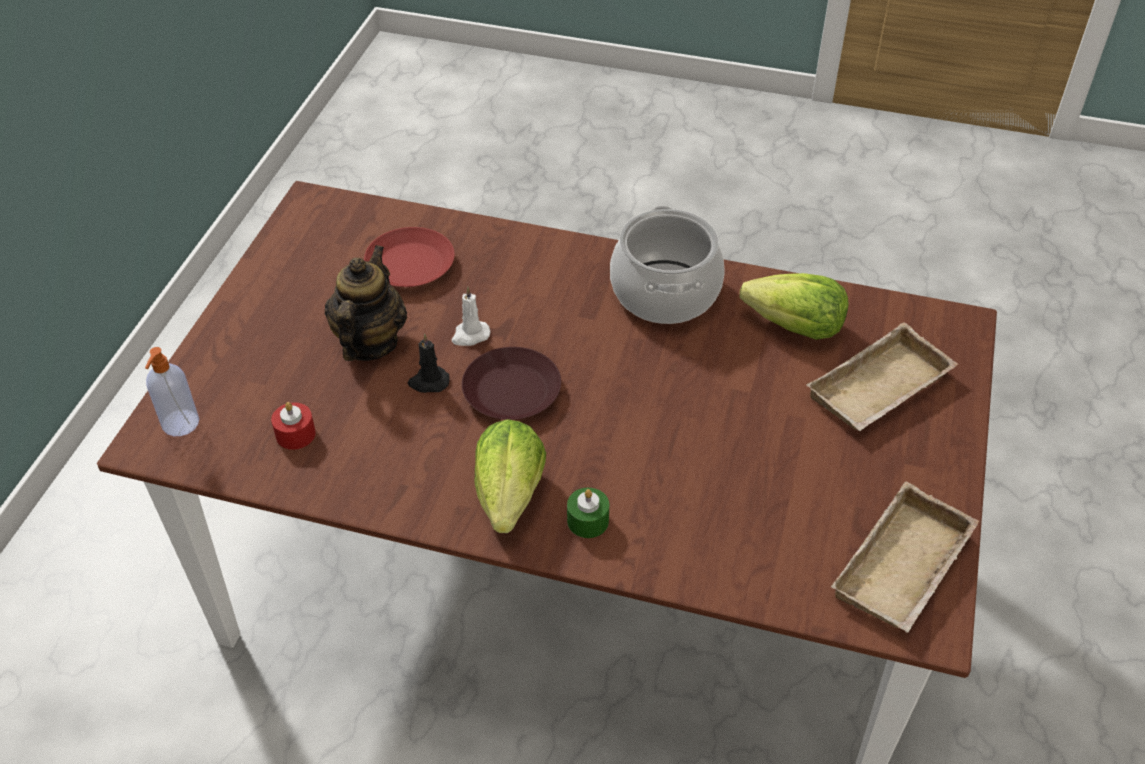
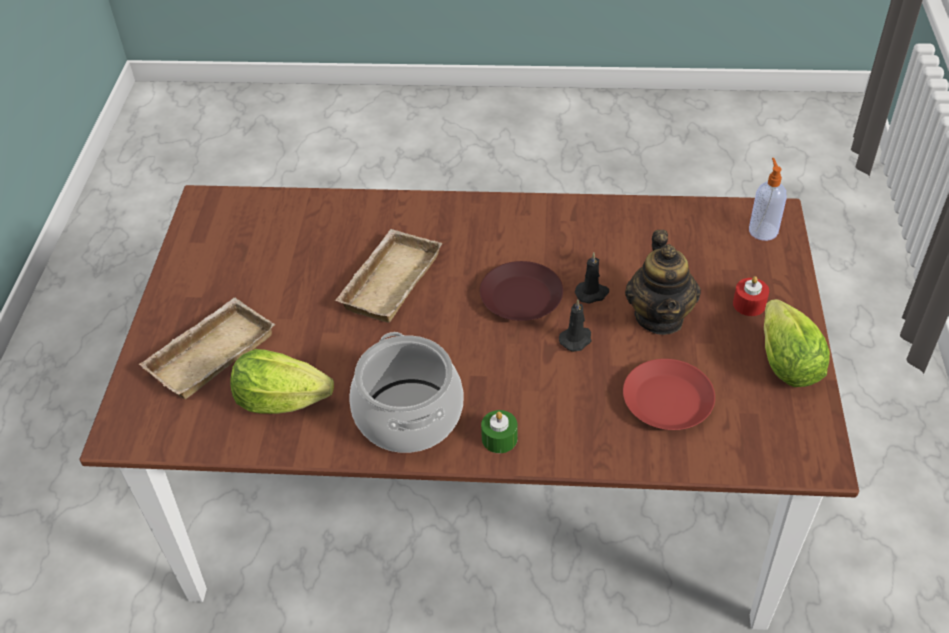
camera: 170 degrees right, 0 degrees up
(295, 434) = (672, 238): red candle -> red candle (749, 304)
(470, 335) = (576, 339): white candle -> black candle
(510, 494) = (495, 226): lettuce -> lettuce (786, 364)
(588, 521) = (435, 220): green candle -> green candle (499, 438)
(905, 569) = (214, 228): beige tray -> beige tray (389, 280)

